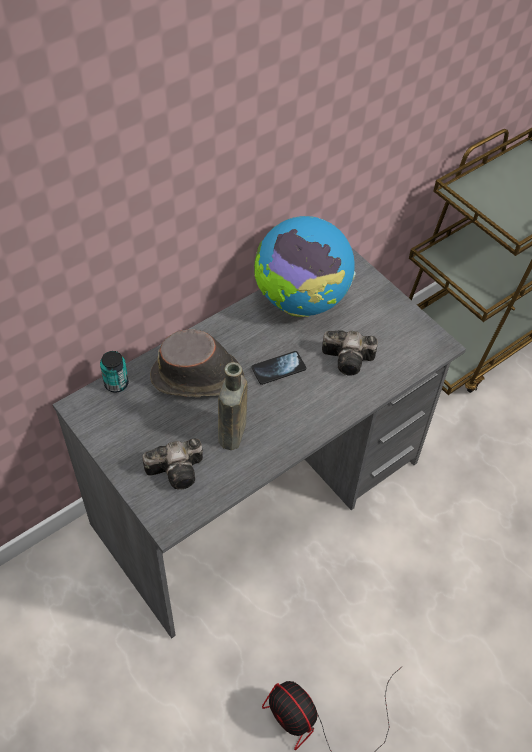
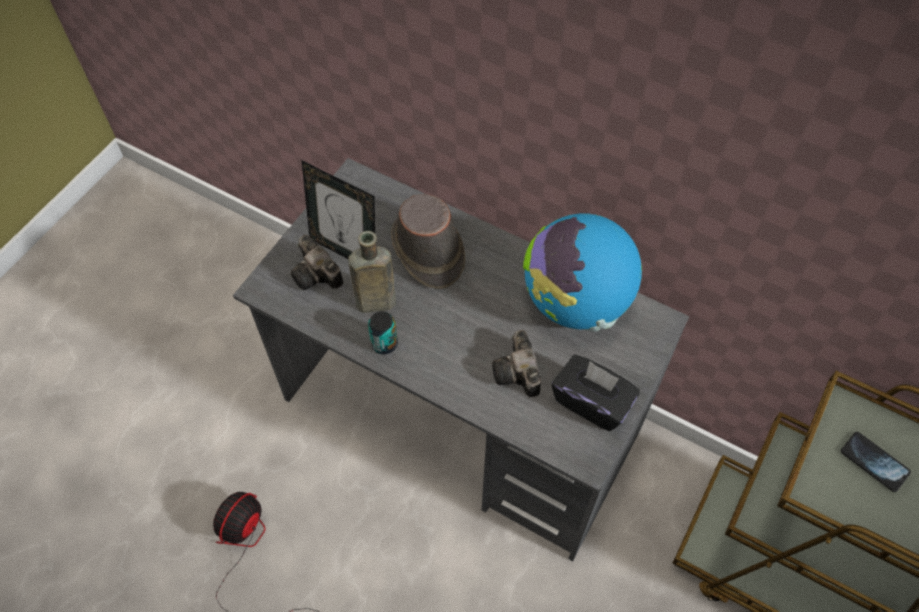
camera: 70 degrees right, 5 degrees up
(116, 384) = (390, 192): can -> can (384, 344)
(163, 439) = (346, 251): none -> picture frame
(278, 368) = (473, 313): phone -> phone (874, 462)
(393, 324) = (592, 402): none -> black tissue box

